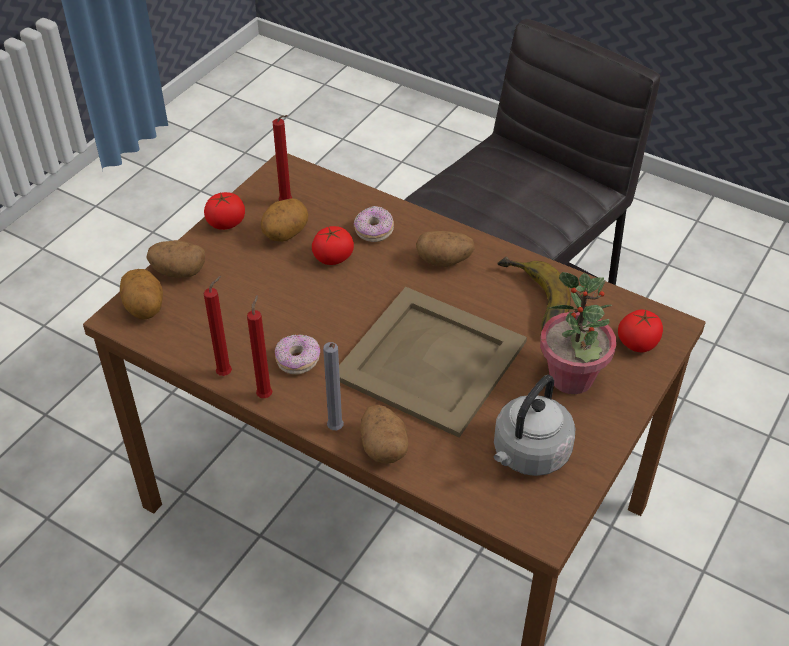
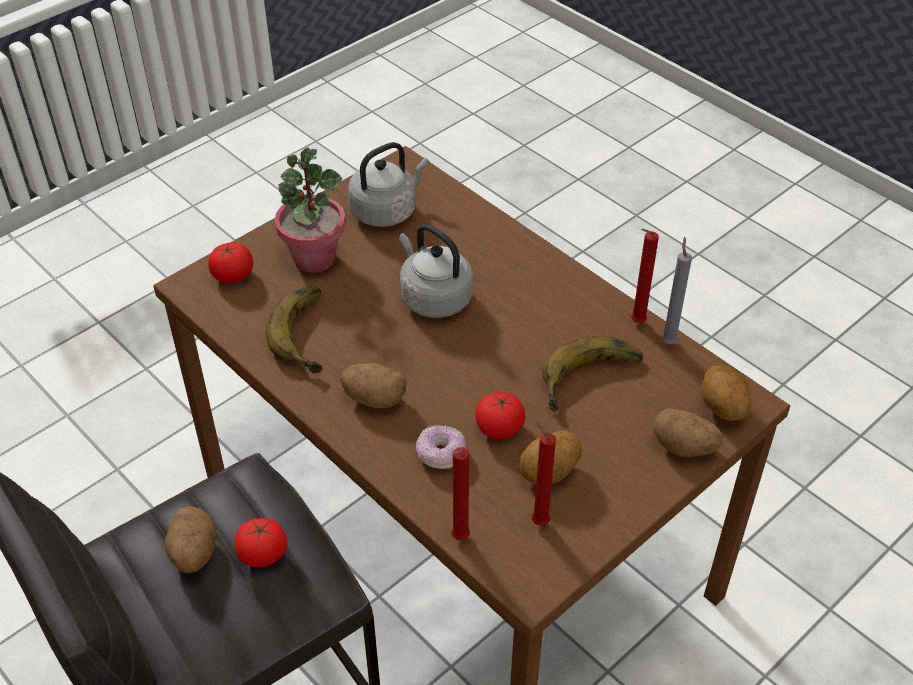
camera: 165 degrees left, 0 degrees up
(226, 223) = (622, 506): tomato -> tomato (263, 554)
(260, 309) = (594, 381): none -> banana
(266, 394) = (600, 296): red candle -> red candle (458, 539)
(298, 361) = (564, 321): donut -> none
(336, 430) = (542, 256): grey candle -> grey candle (668, 341)
(383, 447) = (504, 237): potato -> potato (193, 553)
(432, 359) = (433, 297): beige tray -> grey kettle

